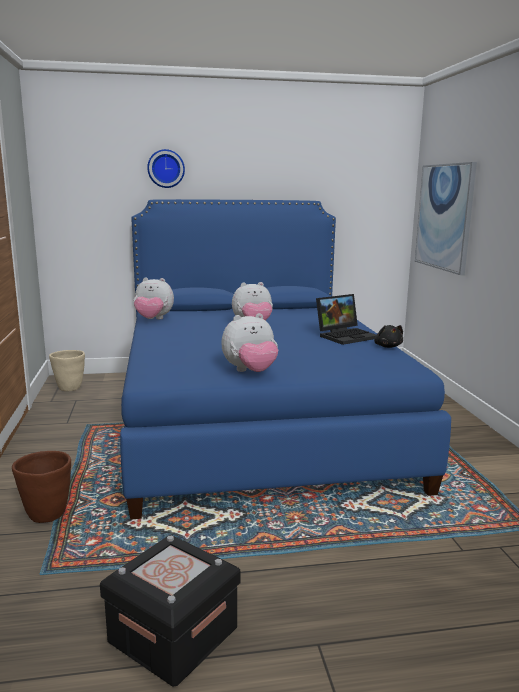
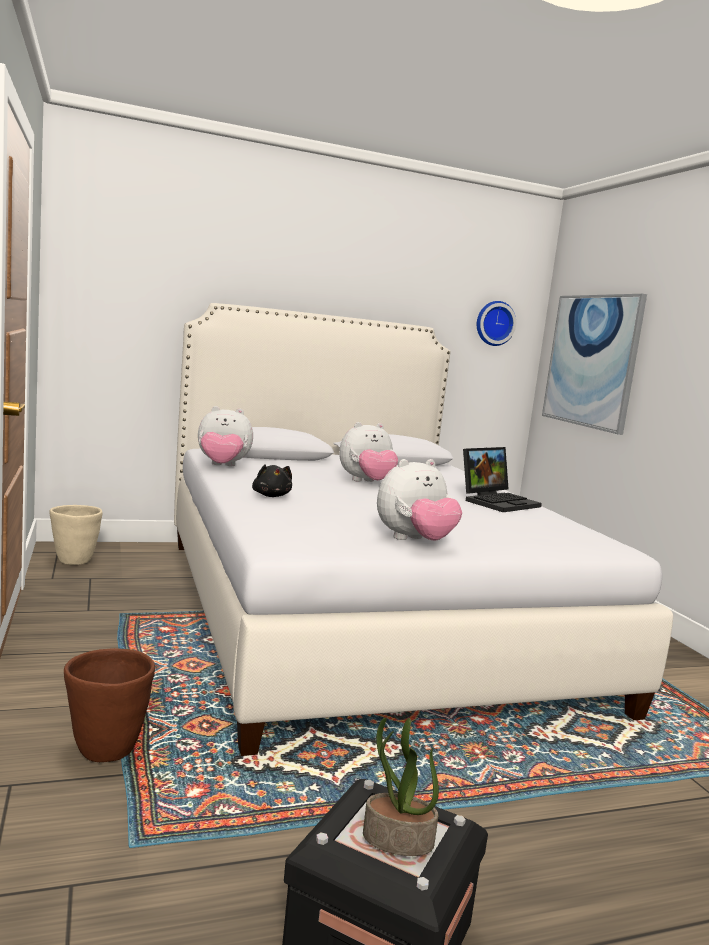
camera: 10 degrees left, 5 degrees down
(166, 168) = (235, 264): wall clock -> wall clock (494, 323)
(170, 573) = (397, 840): none -> potted plant
(255, 420) = (359, 614): blue bed -> white bed
(387, 346) = (561, 518): black plush toy -> black plush toy (271, 496)

